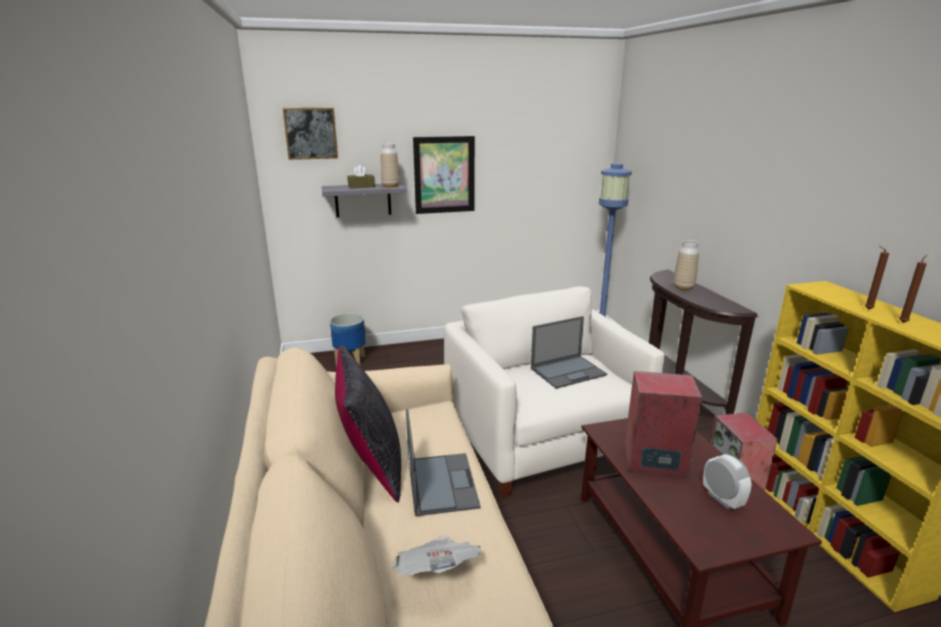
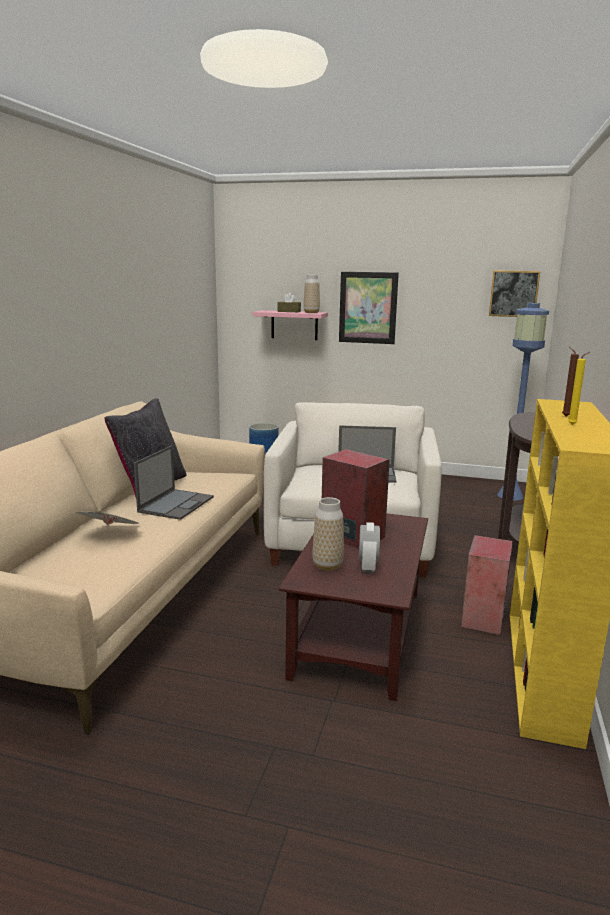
camera: 30 degrees right, 5 degrees down
(311, 133) = (258, 265): picture -> picture (514, 293)
(363, 200) = (294, 325): grey shelf -> pink shelf
(683, 287) = (531, 423): vase -> vase (327, 566)
(903, 322) = (573, 425): brown candle -> yellow candle

